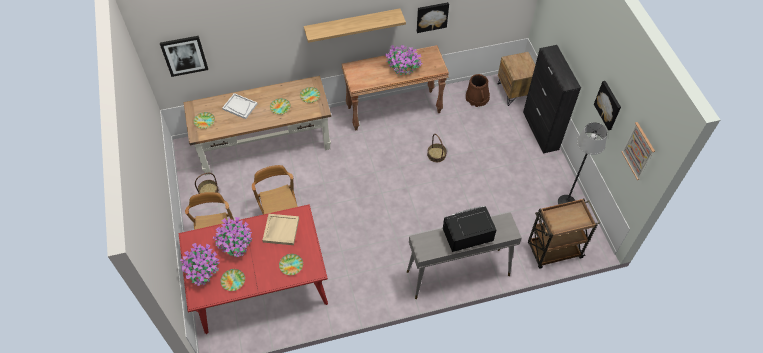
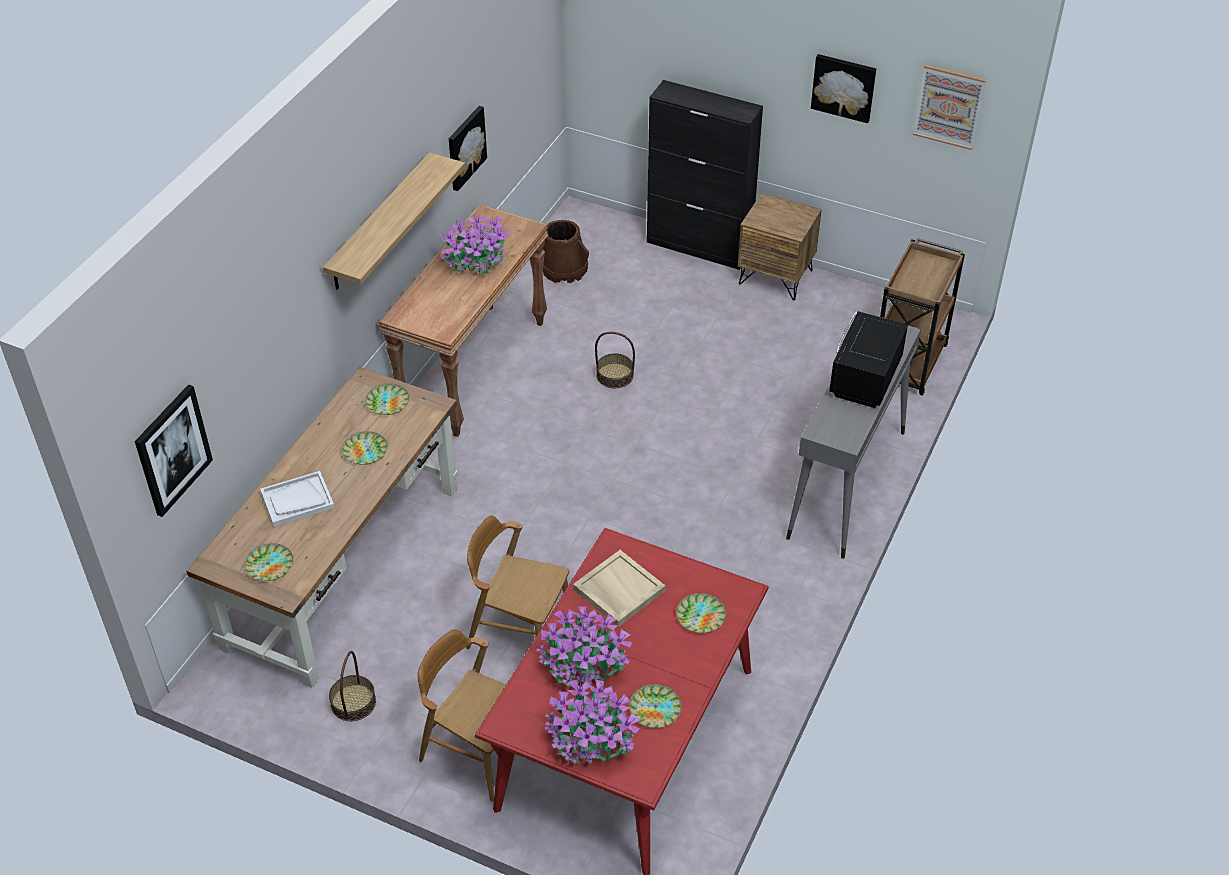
camera: 50 degrees left, 10 degrees down
(514, 92) = (602, 227): brown nightstand -> brown nightstand (776, 277)
(566, 202) = (844, 301): floor lamp -> none

